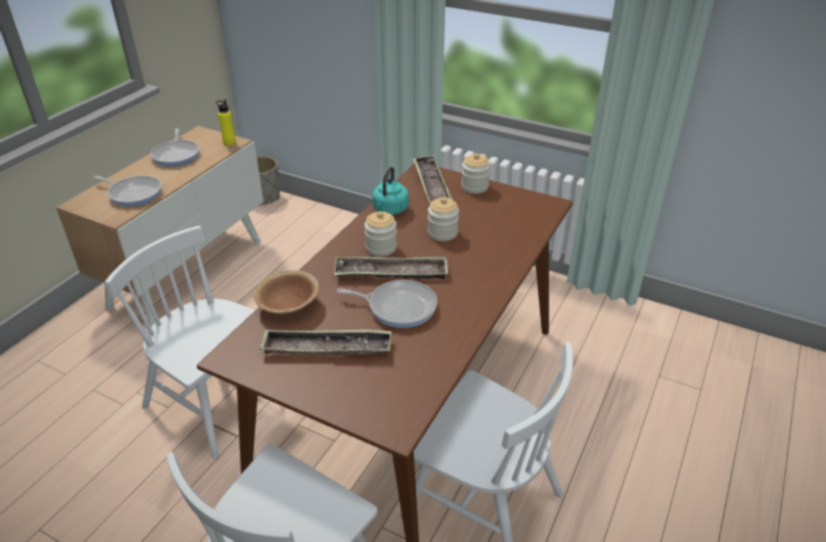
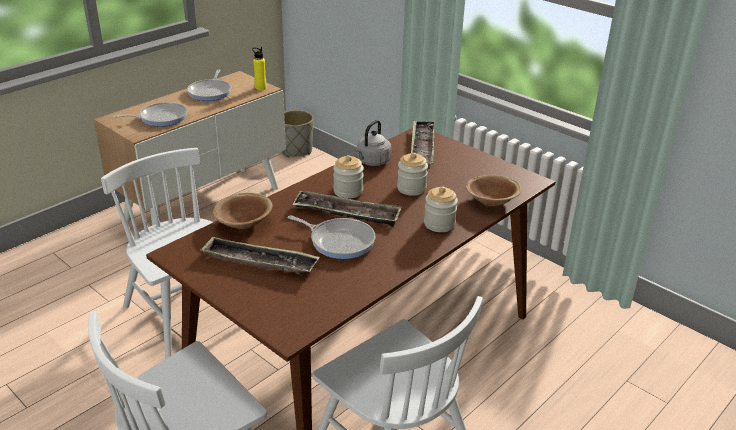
camera: 15 degrees right, 5 degrees down
(133, 193) = (160, 118): frying pan -> frying pan turned 60 degrees counterclockwise
(390, 210) = (372, 162): turquoise kettle -> grey kettle
(474, 187) = (463, 154): jar -> jar (439, 224)
(525, 233) = (491, 201): none -> brown bowl

